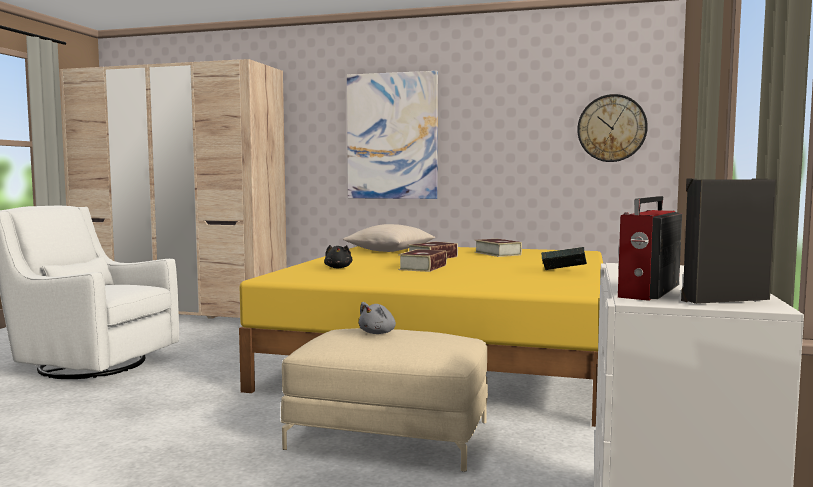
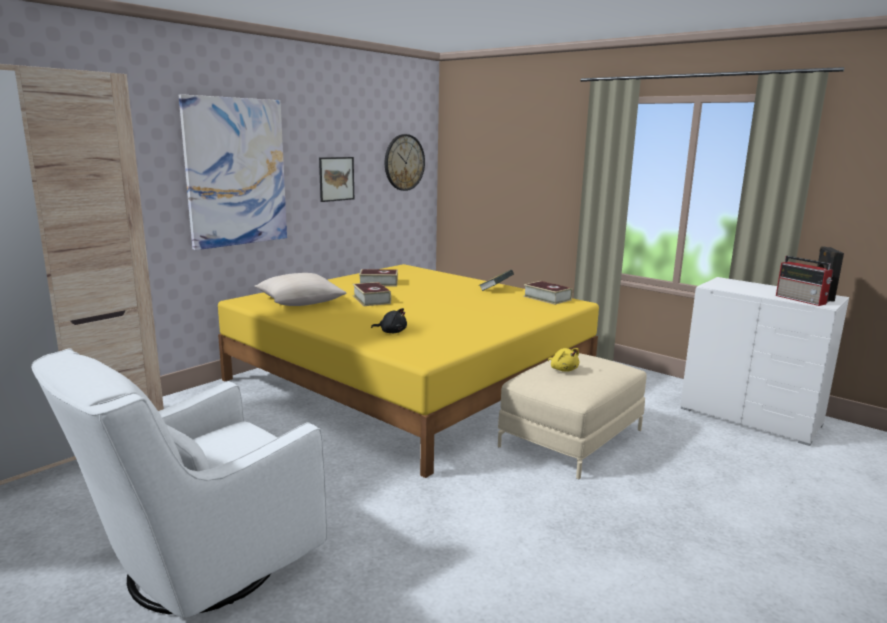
camera: 65 degrees left, 10 degrees up
(378, 333) = (563, 369): grey plush toy -> yellow plush toy
(423, 267) = (427, 311): book -> book (547, 298)
(504, 145) = (336, 179): none -> picture

